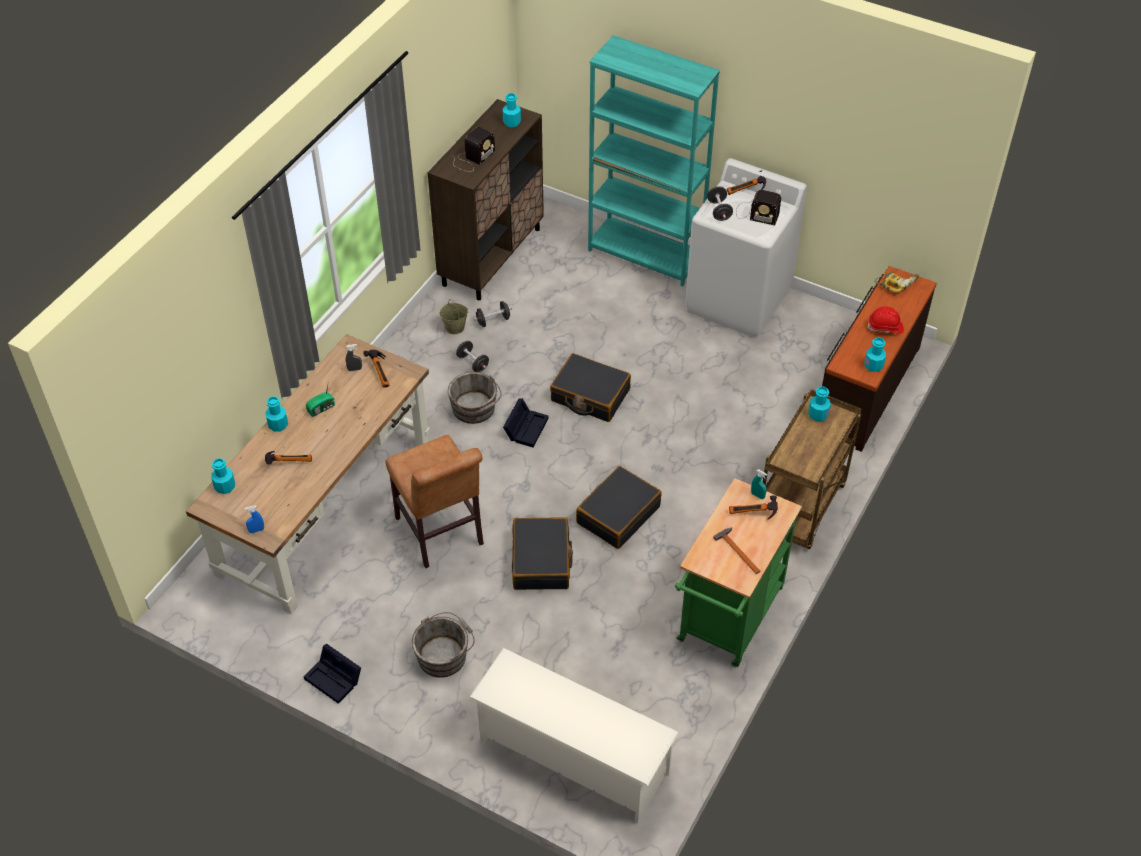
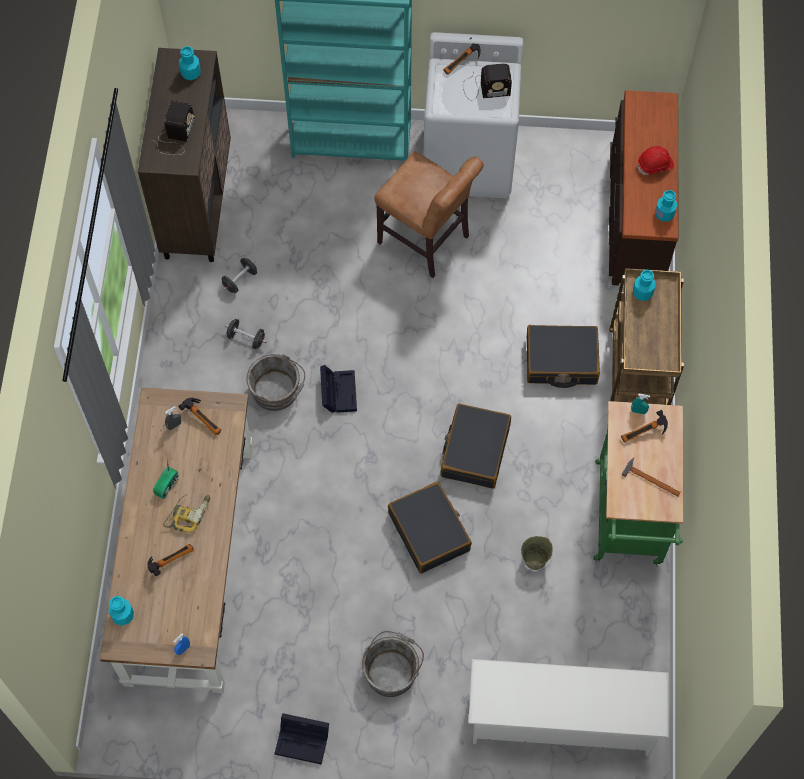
camera: 25 degrees left, 15 degrees up
(278, 425) = (134, 522): turquoise bottle -> none
(441, 534) = (320, 544): brown chair -> brown chair (427, 242)
(455, 327) = (206, 304): beige bucket -> beige bucket (535, 559)
(590, 395) = (381, 329): black suitcase -> black suitcase (561, 361)
(719, 211) = (448, 98): black dumbbell -> none
(897, 282) = (642, 108): power drill -> power drill (188, 513)

